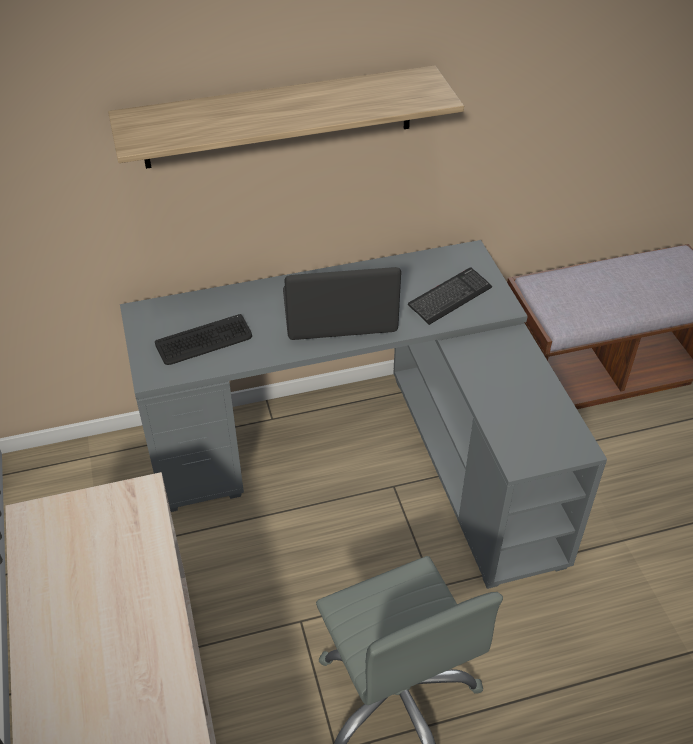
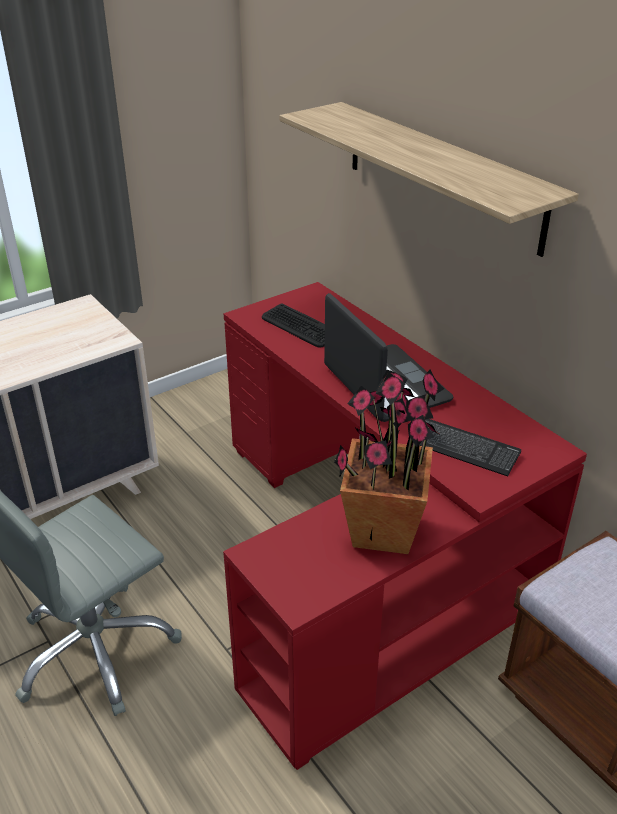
camera: 70 degrees right, 10 degrees down
(369, 454) = (368, 558): grey desk -> red desk
(515, 377) = (383, 530): none -> potted plant

